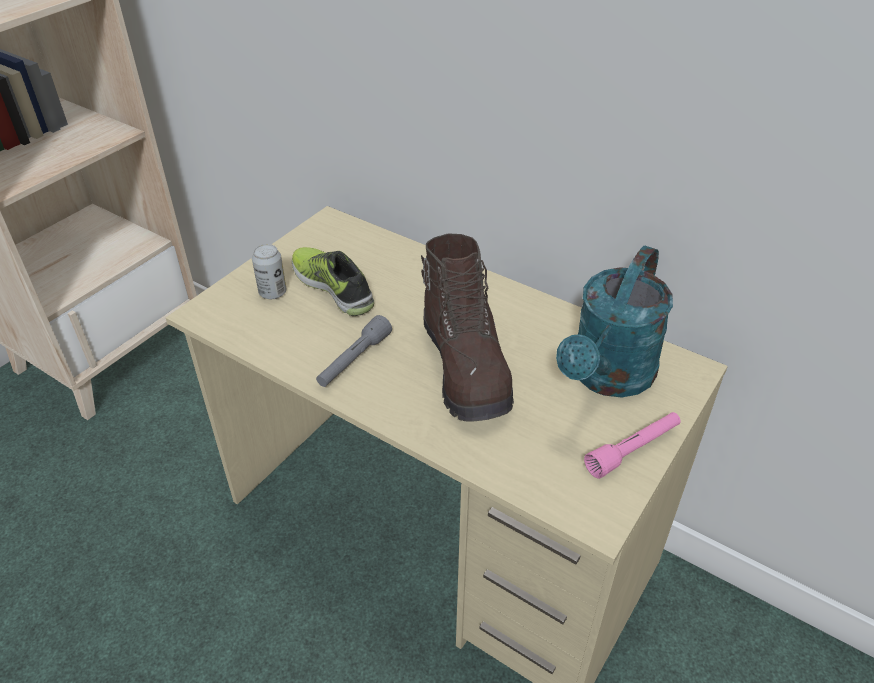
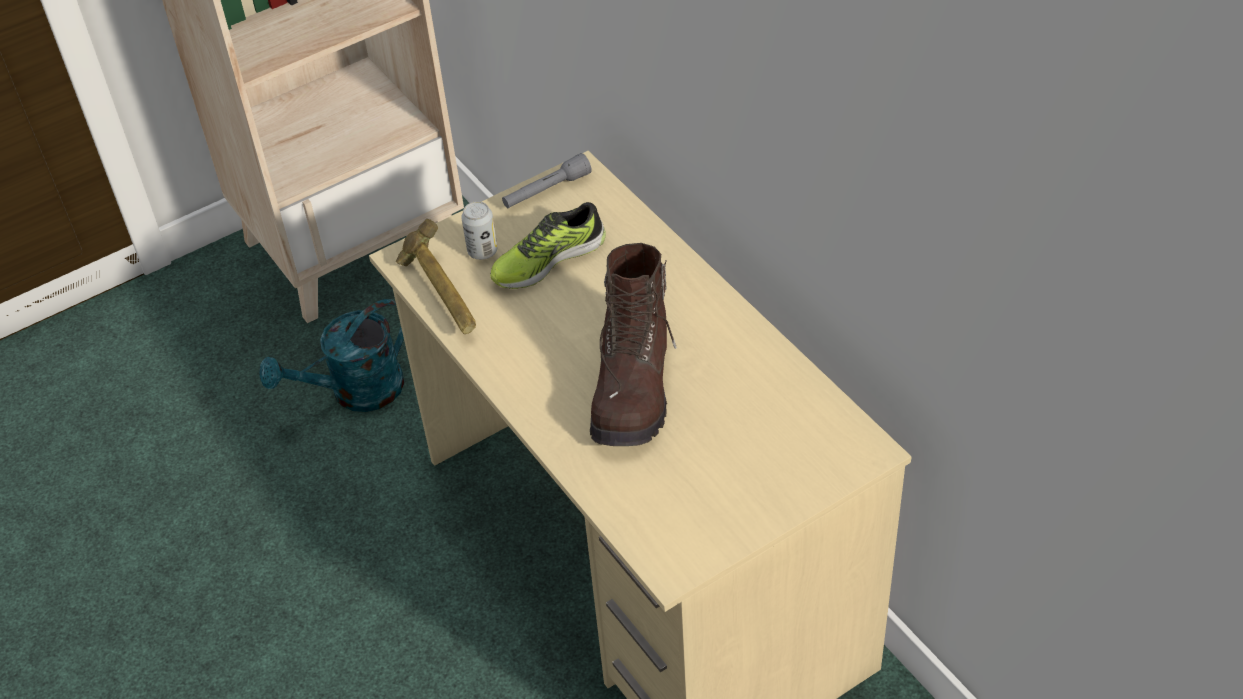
camera: 25 degrees right, 5 degrees up
(252, 336) = (442, 297): none -> hammer
(334, 287) = (547, 259): shoe -> shoe turned 105 degrees counterclockwise
(354, 360) = (528, 349): grey flashlight -> grey flashlight (546, 191)
(607, 378) = (771, 435): turquoise watering can -> turquoise watering can (356, 393)
(633, 450) = (747, 515): pink flashlight -> none

